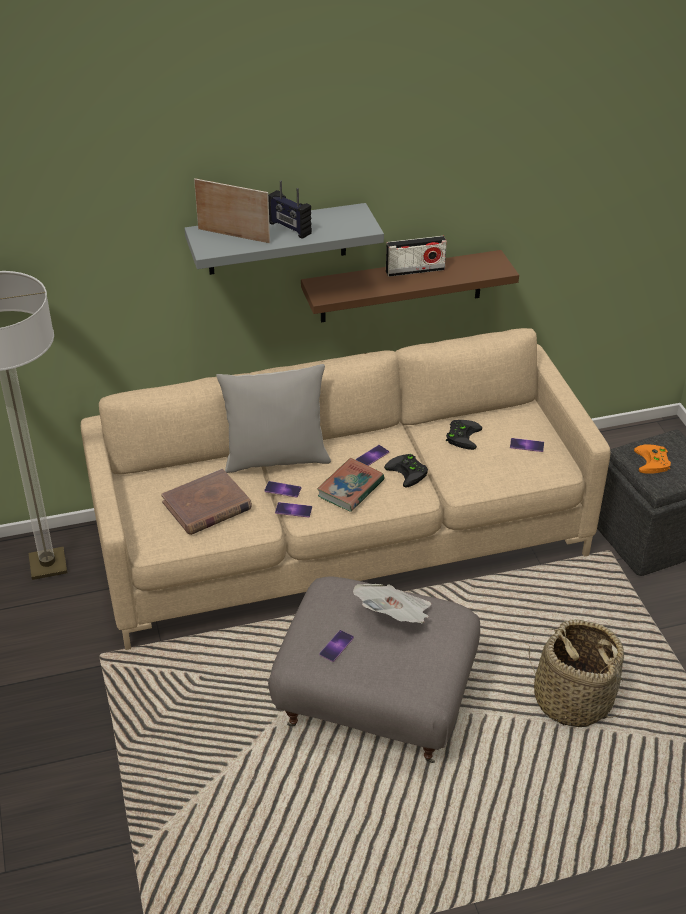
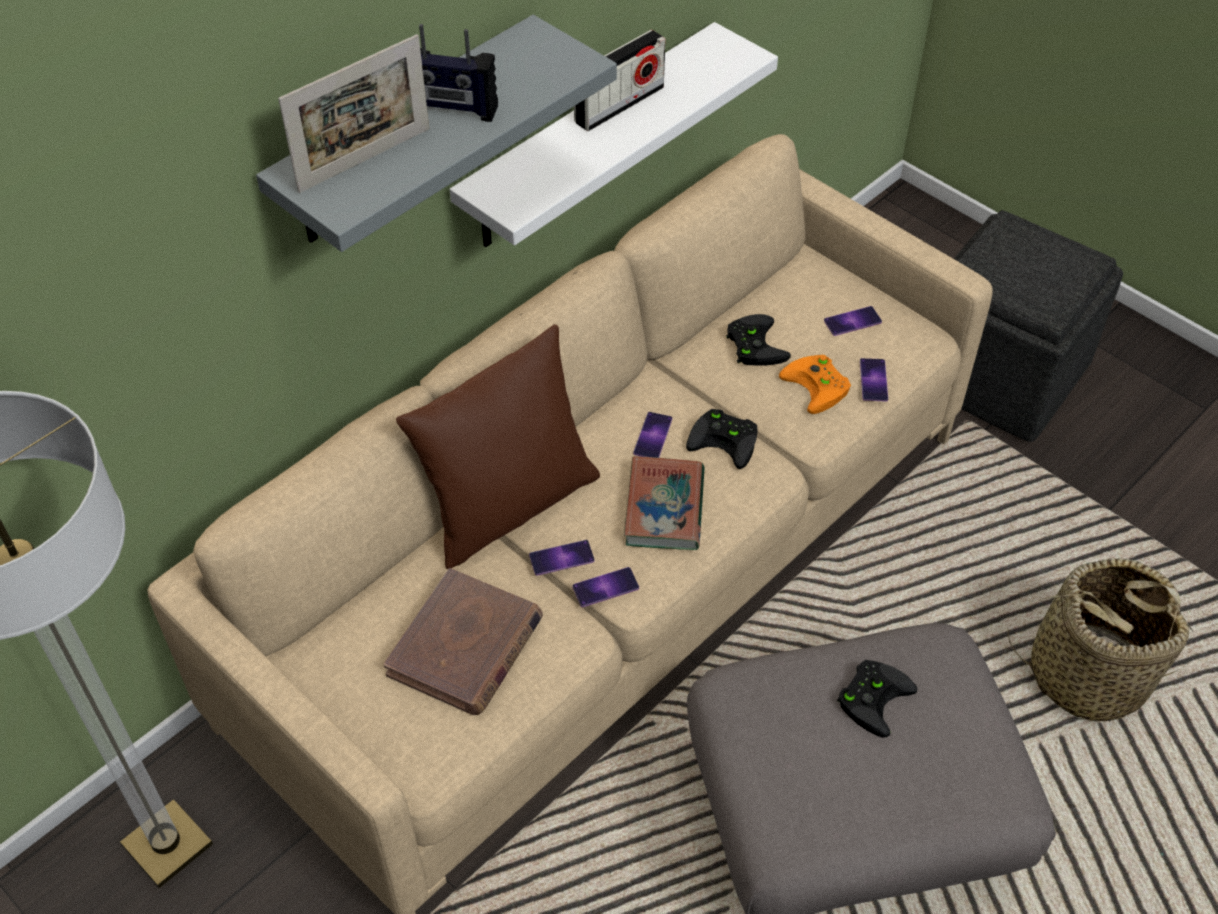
camera: 30 degrees left, 10 degrees up
(233, 236) = (365, 160): picture frame -> picture frame turned 150 degrees clockwise
(276, 458) = (508, 506): grey pillow -> brown pillow
(336, 646) = (832, 793): phone -> phone (873, 380)
(394, 617) = (873, 696): newspaper -> black game controller
(401, 286) = (589, 138): brown shelf -> white shelf
(653, 462) = (1016, 275): orange game controller -> orange game controller (819, 387)

